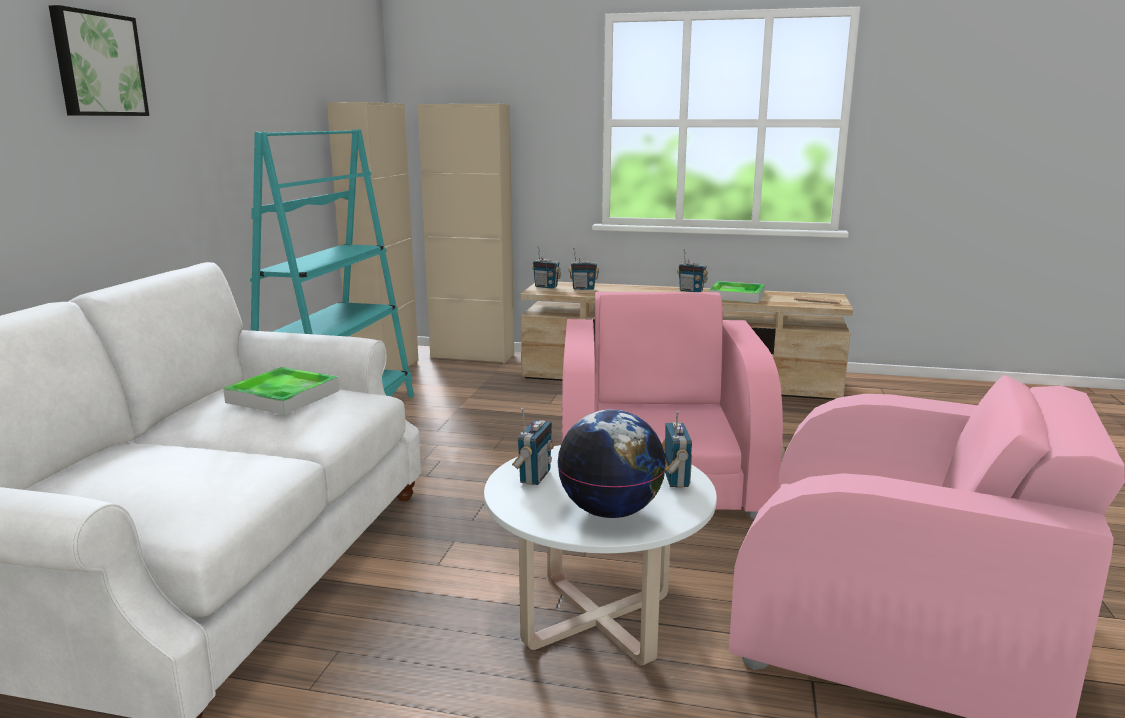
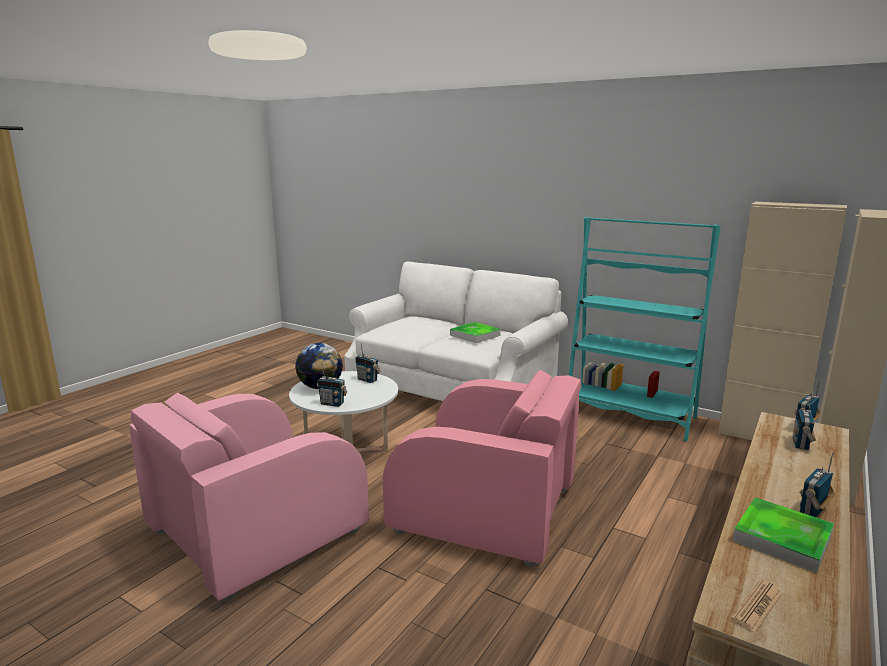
camera: 110 degrees right, 0 degrees up
(97, 64) = (536, 180): picture -> none

